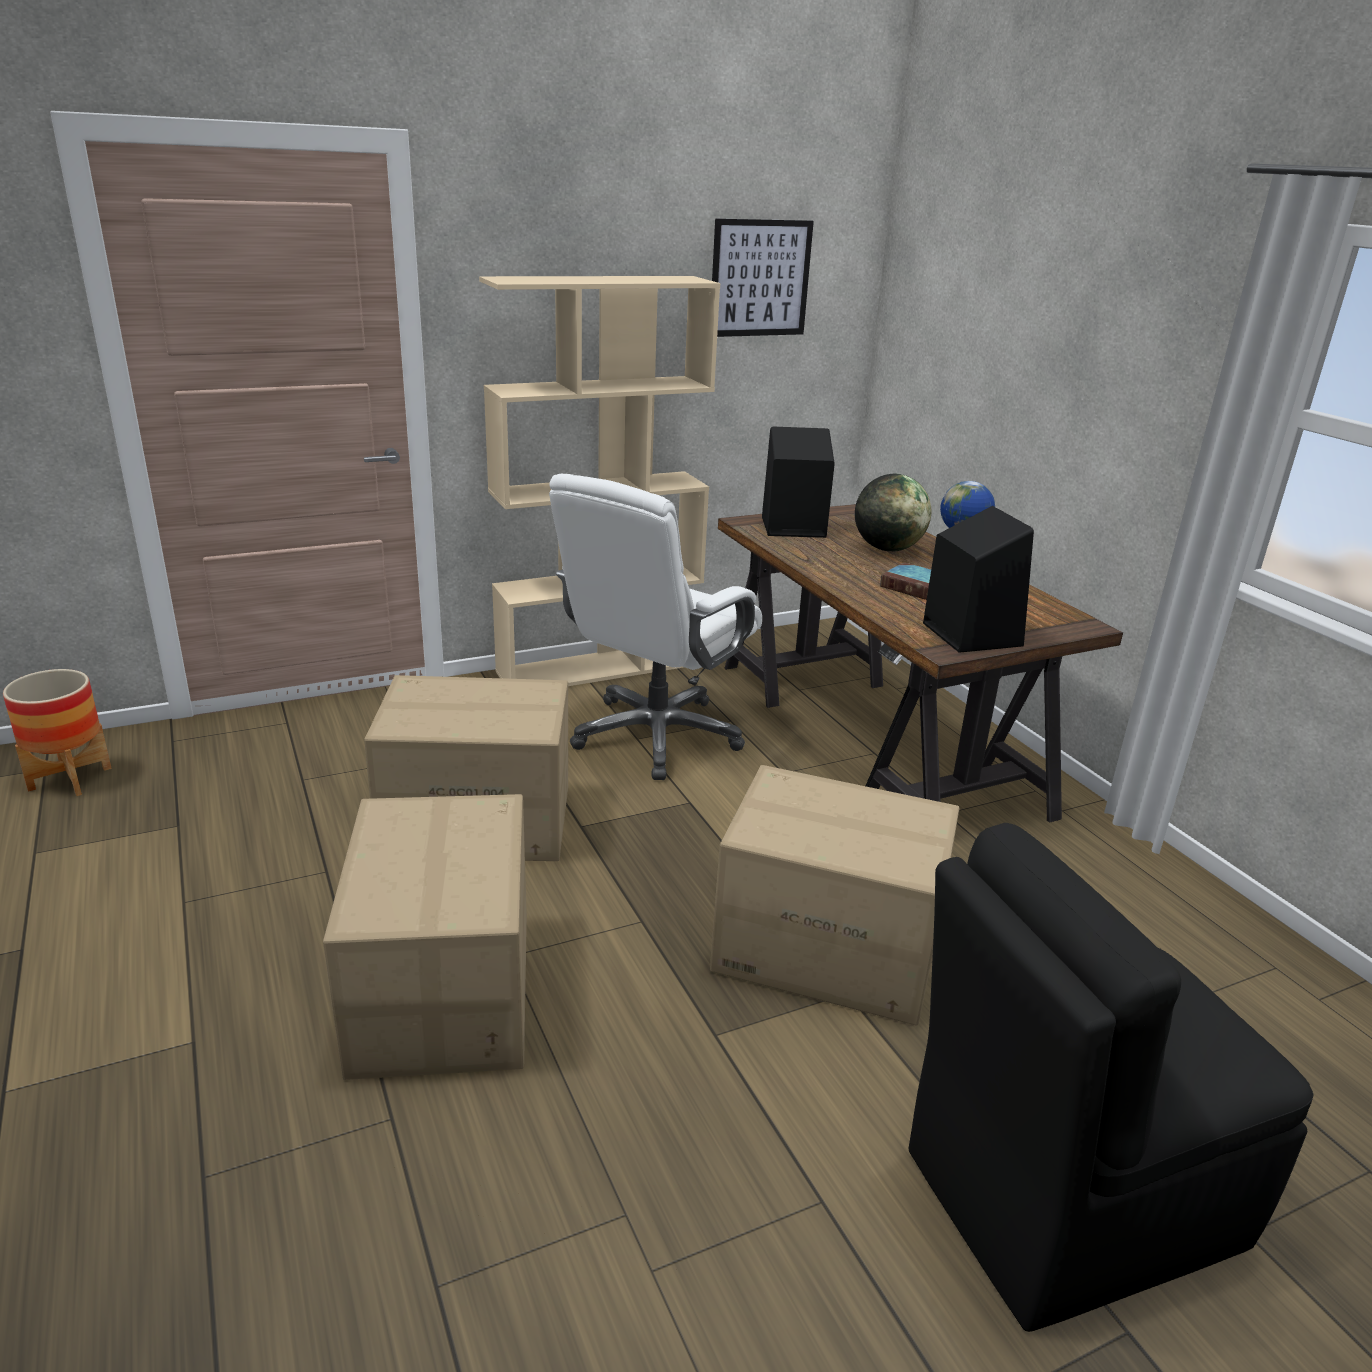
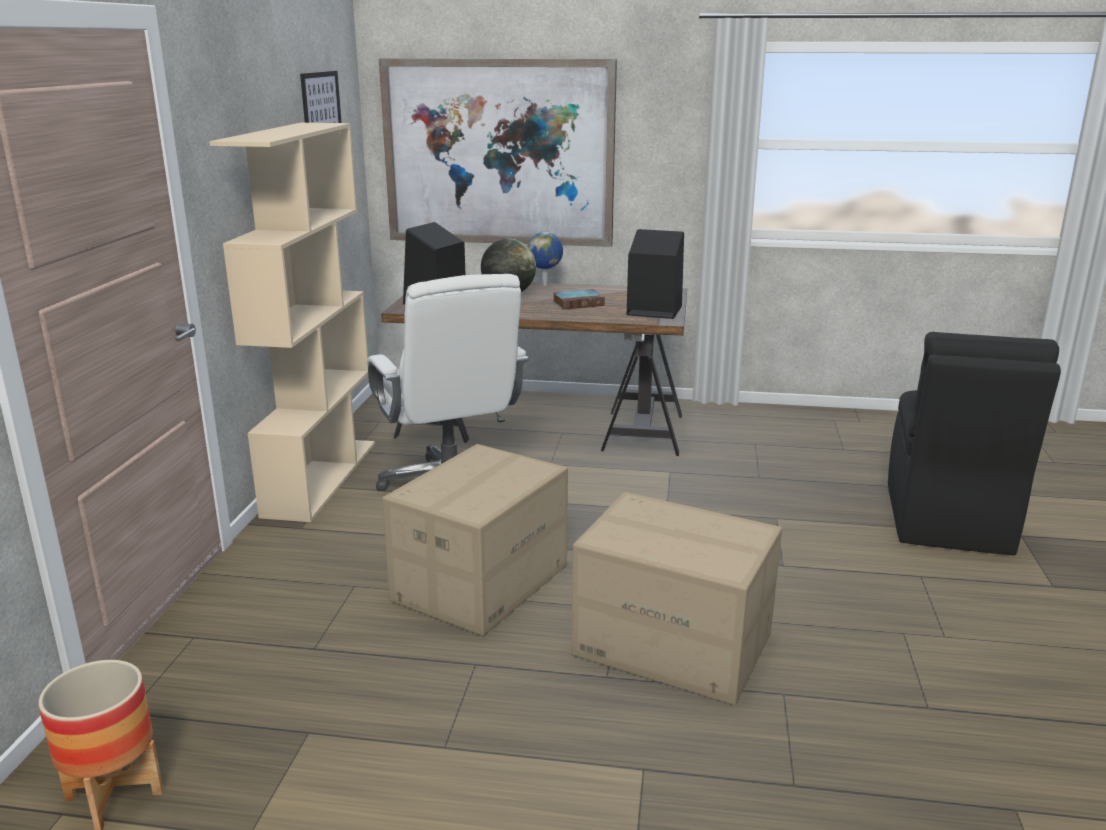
camera: 55 degrees left, 5 degrees down
(827, 948) = (735, 510): cardboard box -> none
(986, 359) = (499, 153): none -> picture

